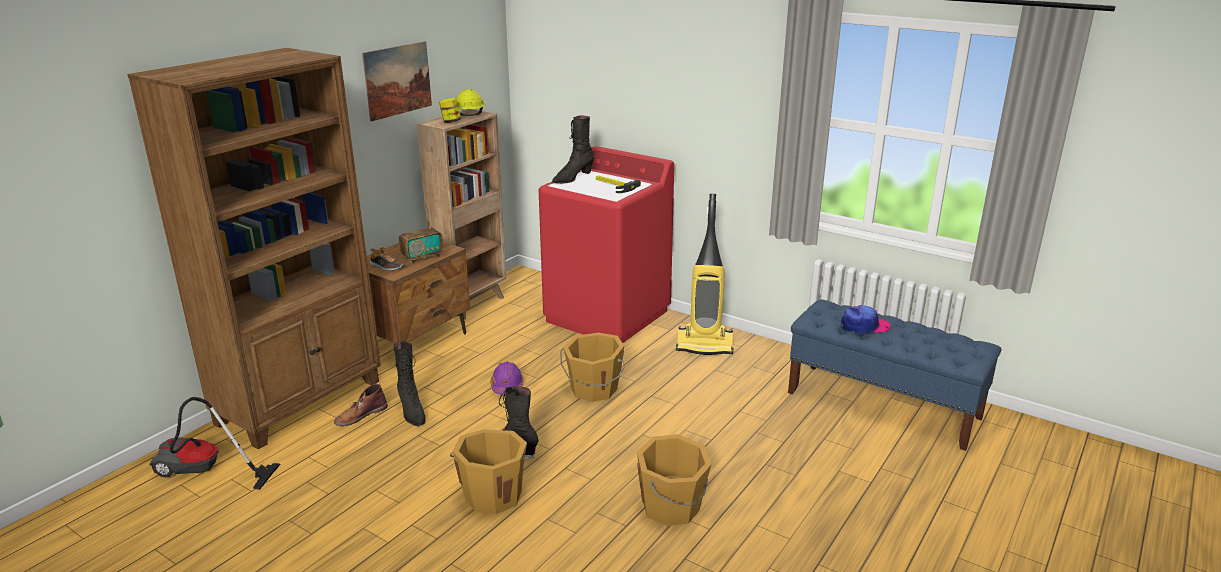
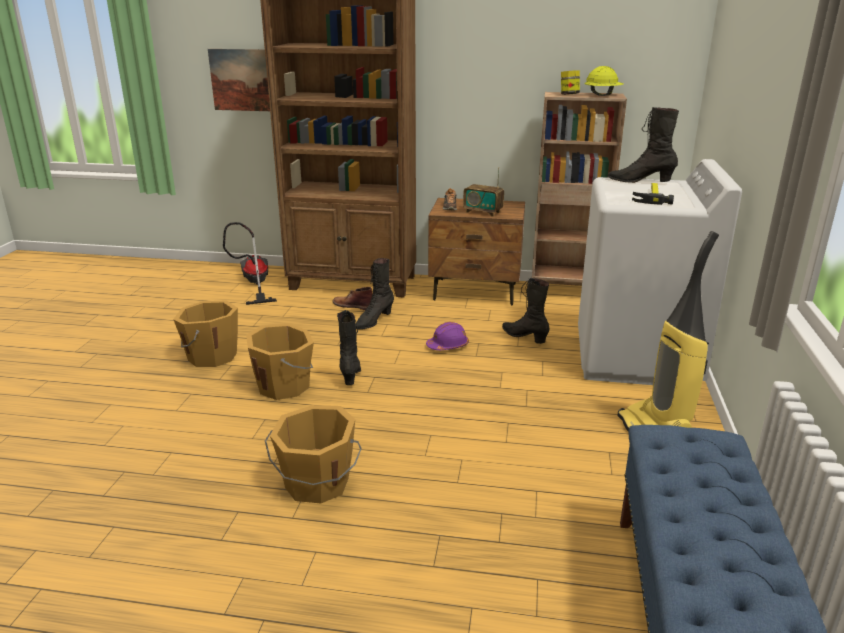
camera: 65 degrees right, 0 degrees up
(397, 80) = (536, 44): picture -> picture (246, 80)
(529, 347) = (524, 337): none -> black boot
(593, 389) = (486, 387): orange bucket -> orange bucket (211, 356)
(607, 316) = (636, 358): red washing machine -> white washing machine
(864, 326) = (688, 482): cap -> none

